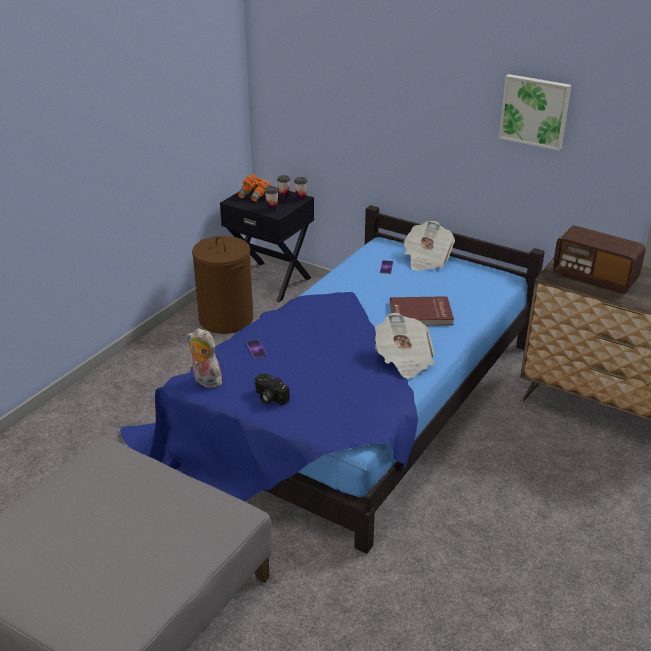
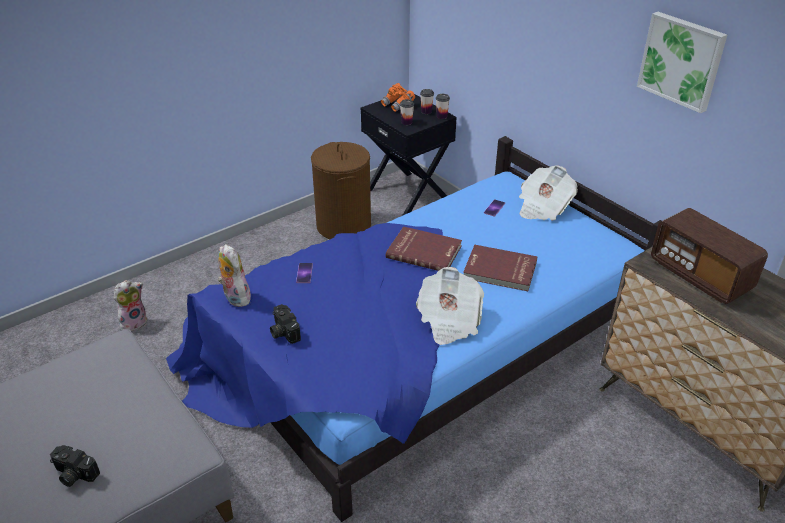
camera: 20 degrees right, 5 degrees up
(67, 445) = (134, 322): none -> plush toy
(142, 557) = (73, 474): none -> camera
(349, 311) = (424, 251): none -> red book

